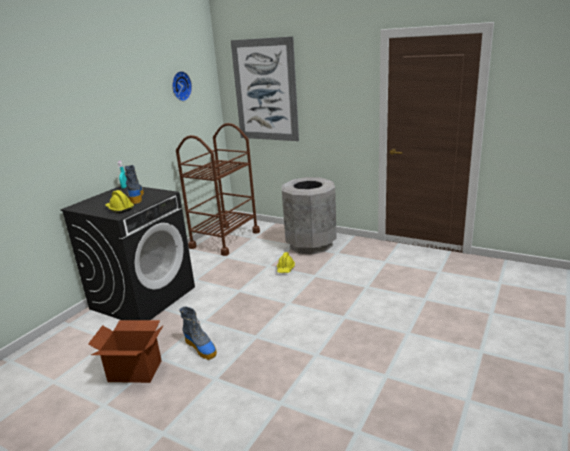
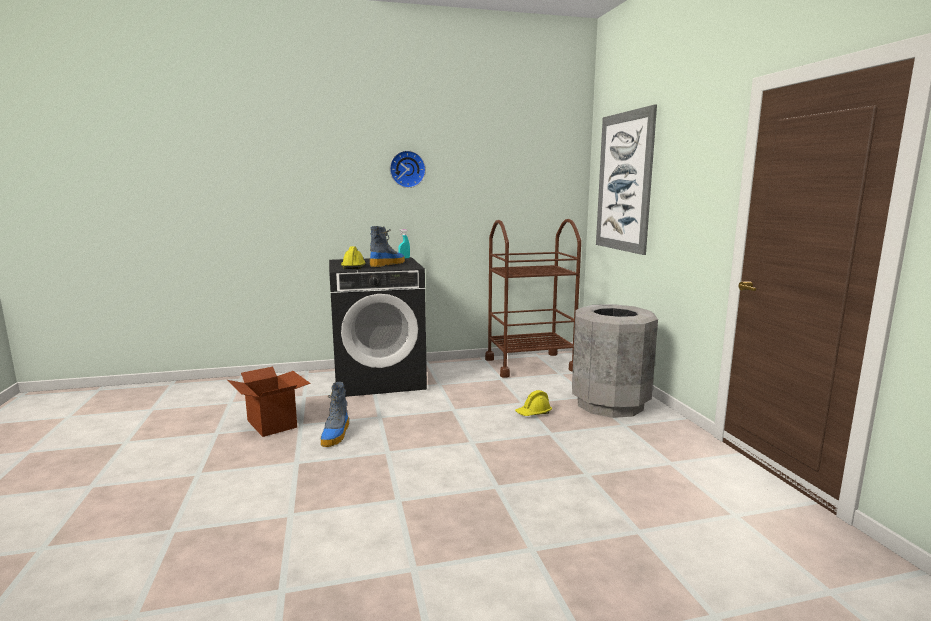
camera: 45 degrees right, 10 degrees down
(180, 86) = (520, 166): wall clock -> wall clock (407, 169)

